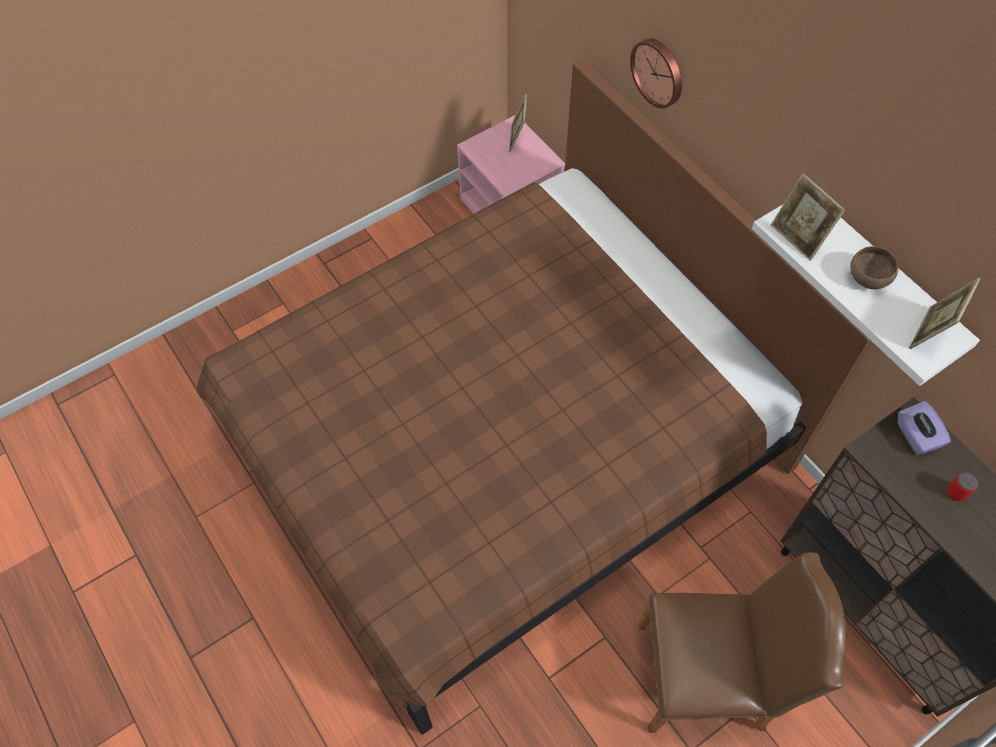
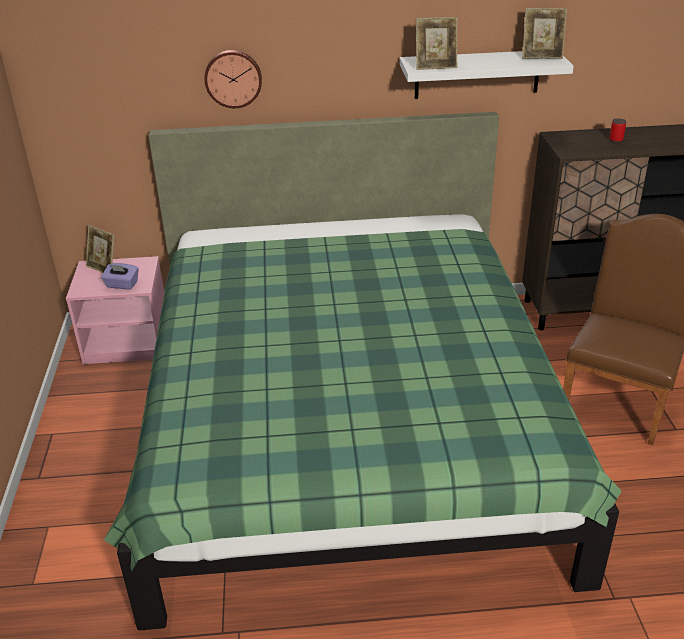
camera: 60 degrees left, 25 degrees down
(502, 443) = (346, 430): brown bed -> green bed
(867, 277) = (485, 59): brown bowl -> none
(916, 436) = (568, 138): purple tissue box -> purple tissue box (122, 285)
(930, 333) = (541, 56): picture frame -> picture frame turned 60 degrees counterclockwise

